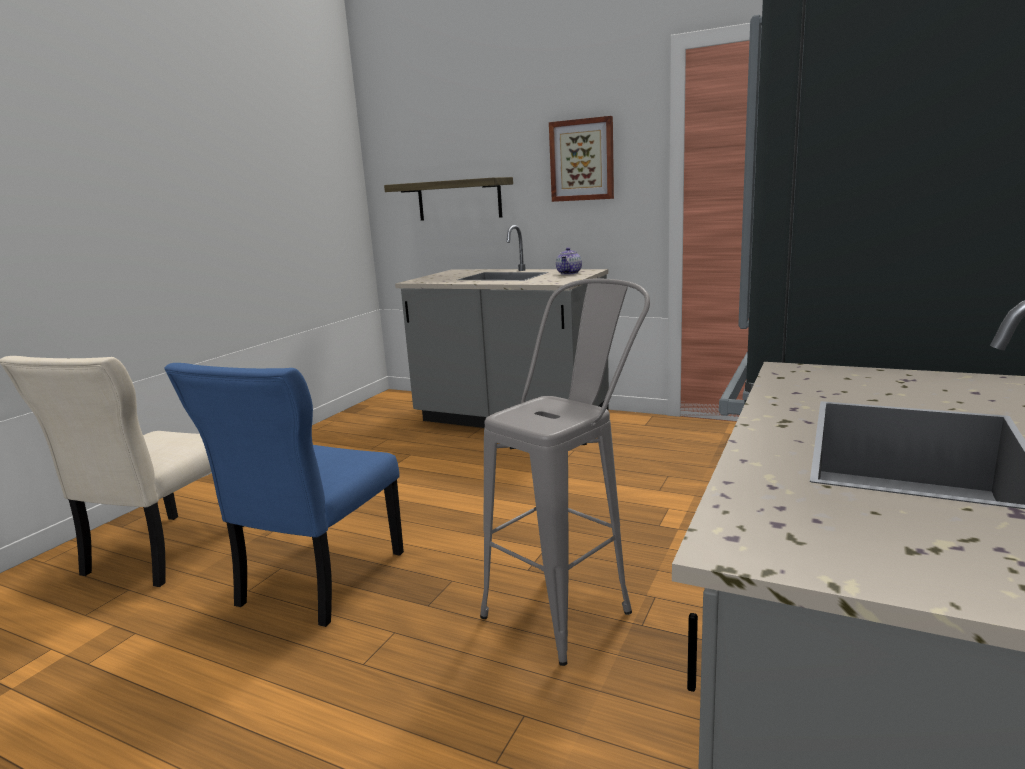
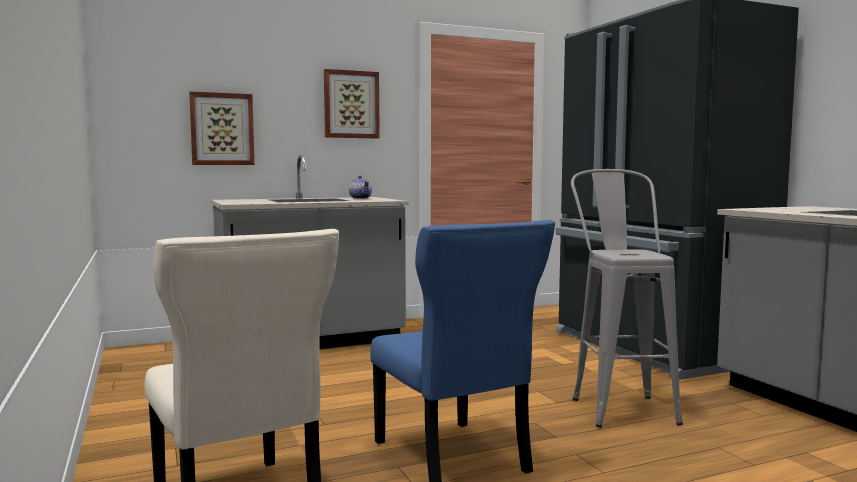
camera: 50 degrees left, 10 degrees down
(459, 200) = (222, 129): shelf -> picture

